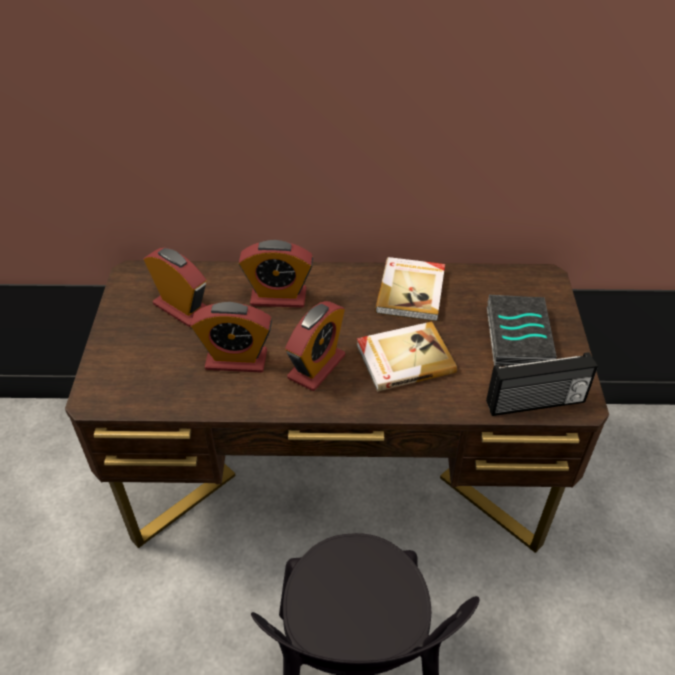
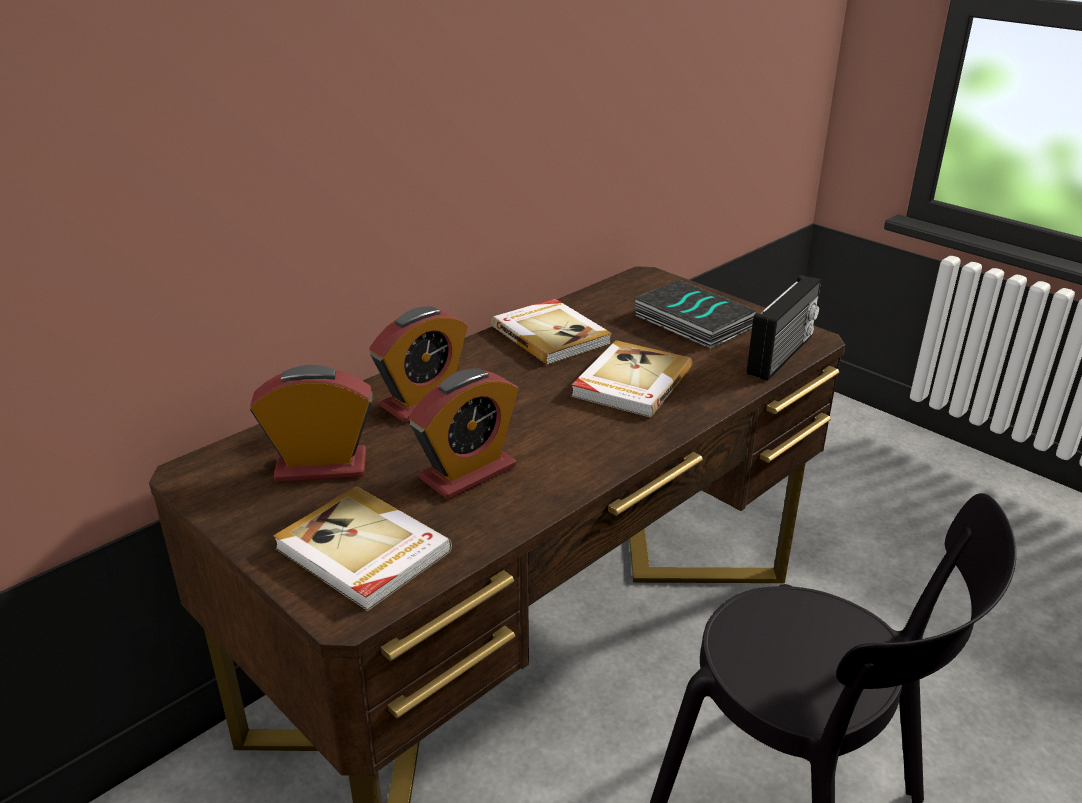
camera: 45 degrees left, 15 degrees down
(136, 372) = (362, 552): none -> book
(316, 367) = (562, 432): alarm clock -> none

